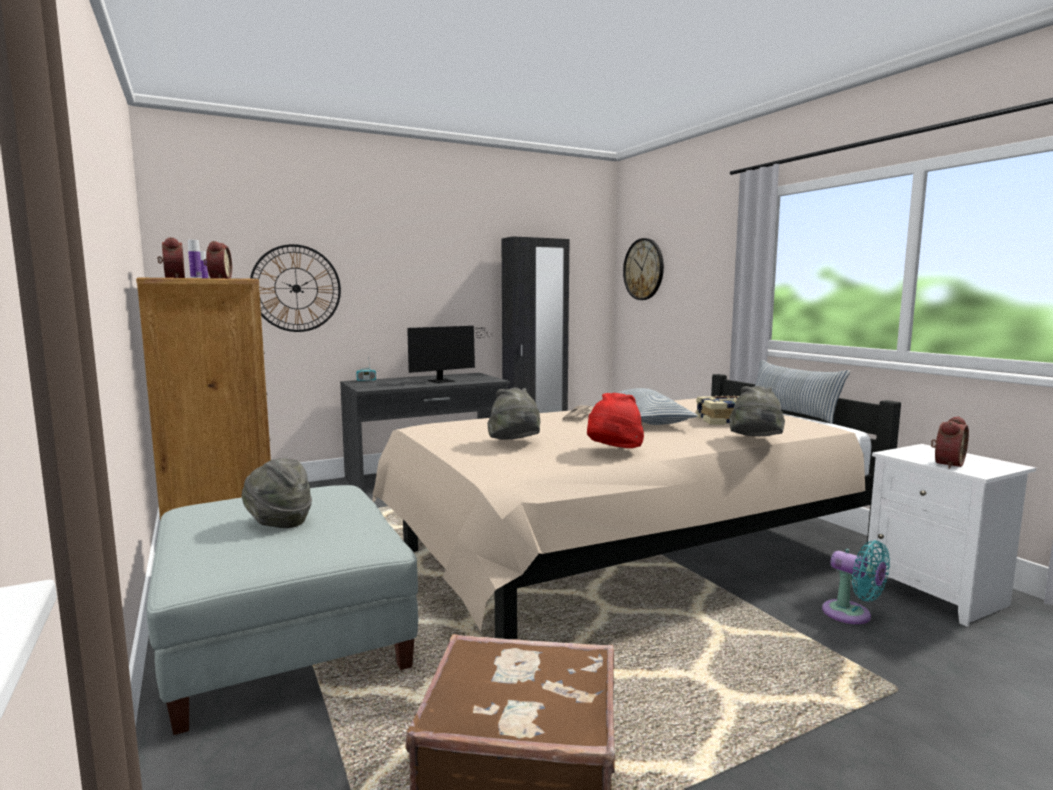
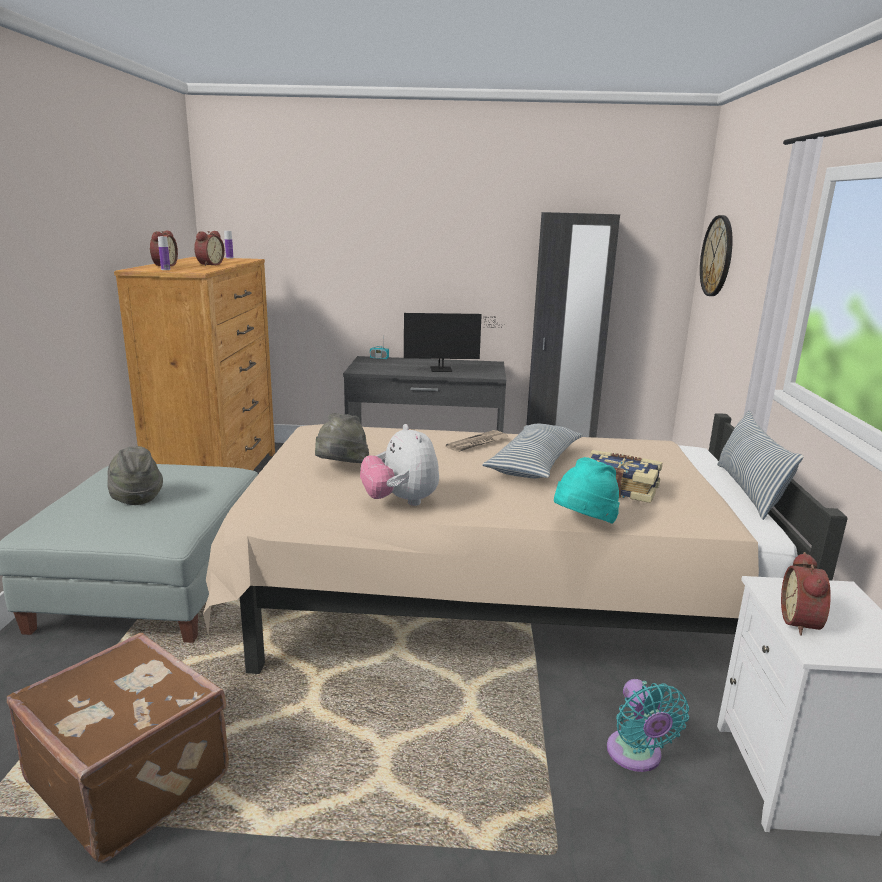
camera: 30 degrees right, 10 degrees up
(296, 288) = (320, 263): wall clock -> none
(613, 452) = (400, 502): red hat -> plush toy
(755, 440) = (583, 523): grey hat -> turquoise hat
(946, 464) = (803, 623): alarm clock -> alarm clock turned 120 degrees clockwise

